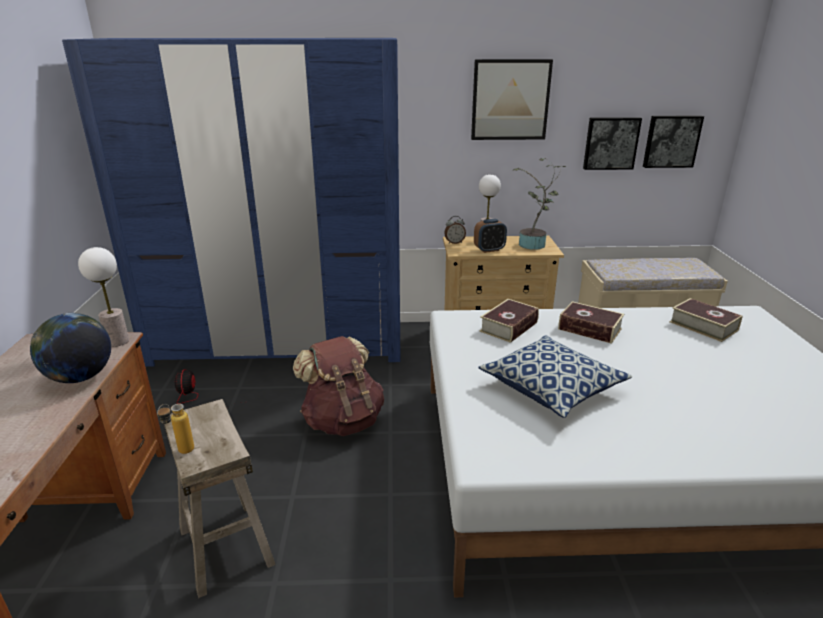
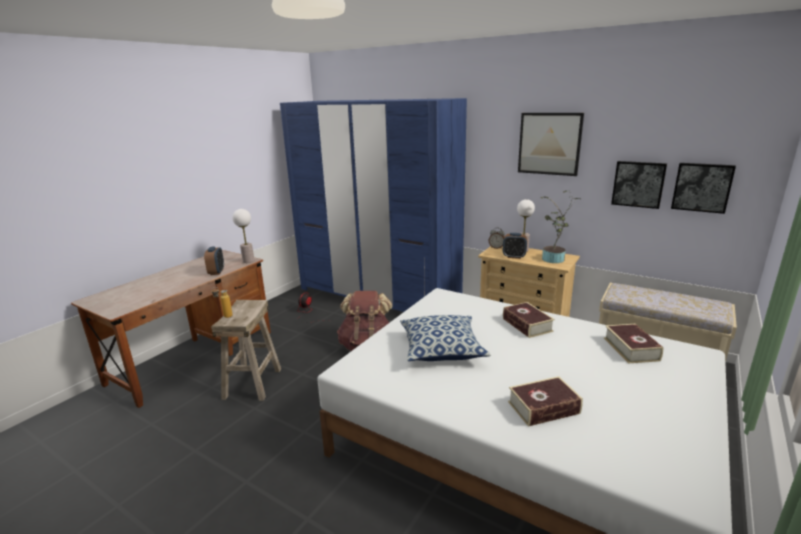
camera: 35 degrees right, 5 degrees down
(80, 378) = (216, 272): globe -> alarm clock
(509, 327) = (470, 308): book -> book (543, 408)

